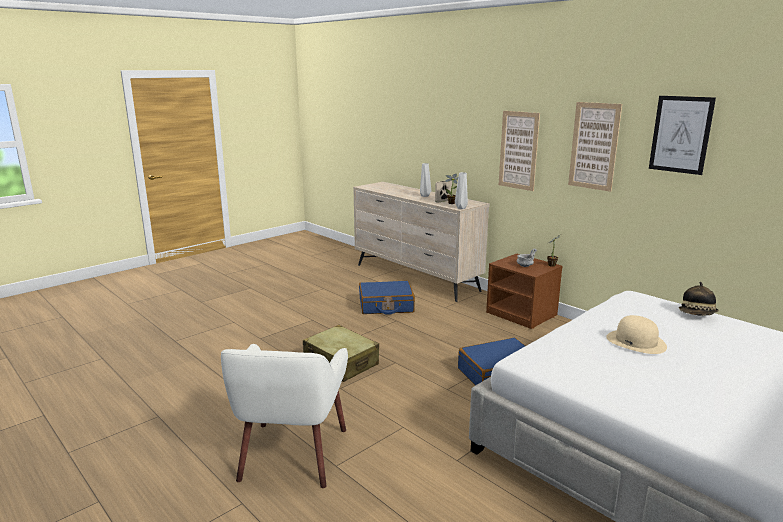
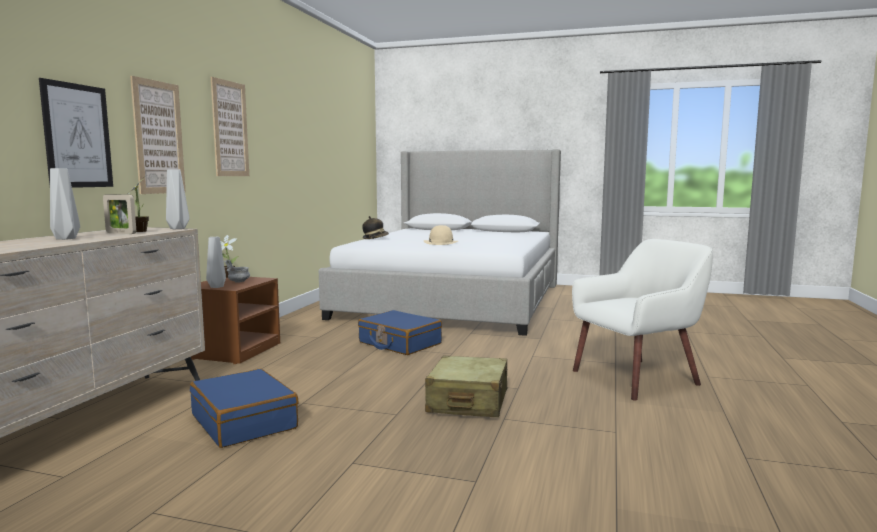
camera: 120 degrees left, 10 degrees down
(508, 260) = (217, 287): none -> grey vase
(680, 134) = (278, 117): picture -> picture (77, 136)

